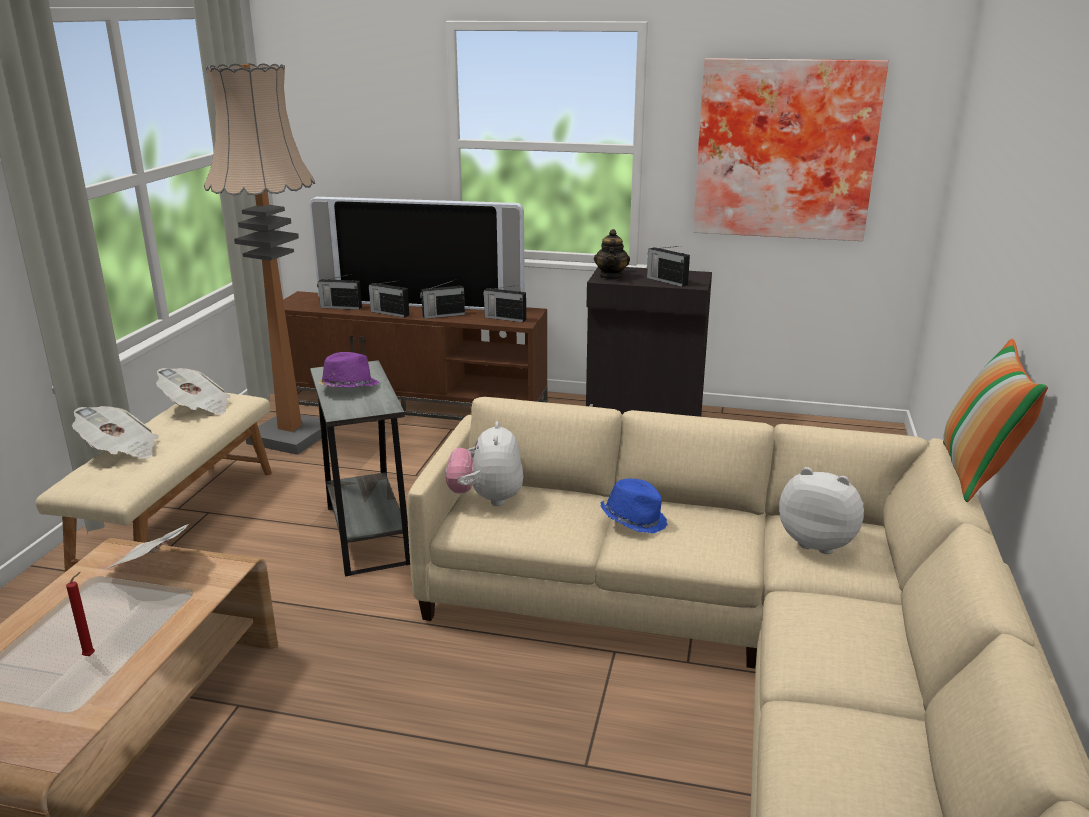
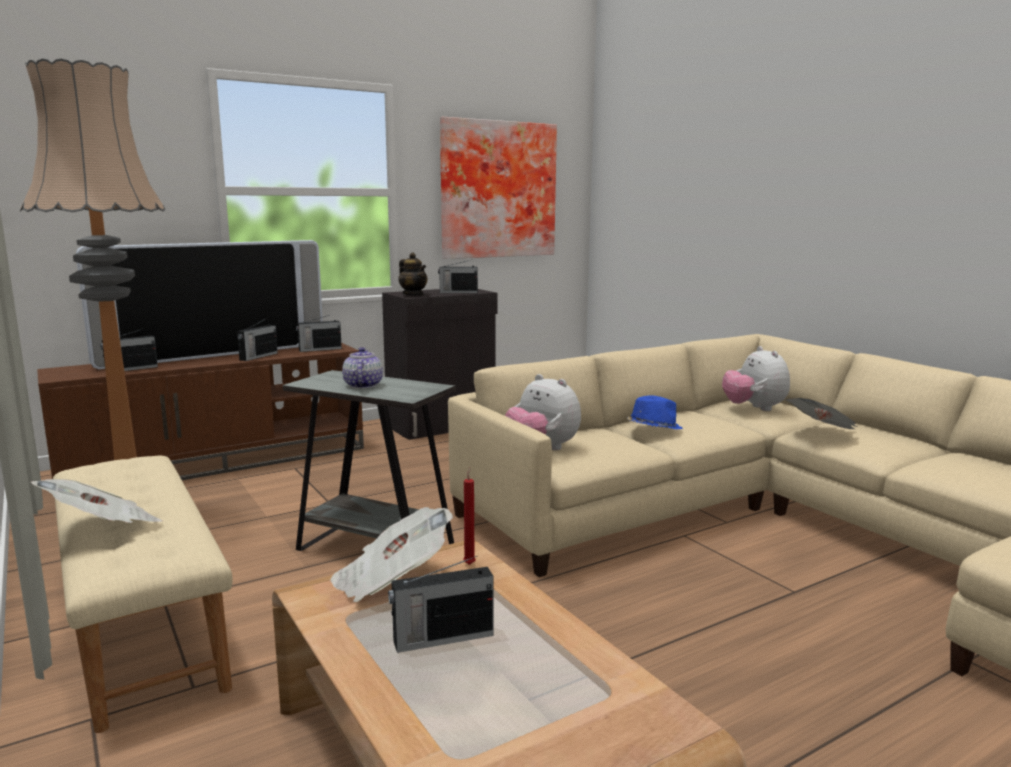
camera: 45 degrees left, 10 degrees down
(91, 655) = (515, 655): red candle -> red candle (469, 563)
(197, 408) = (111, 476): newspaper -> newspaper (822, 432)
(347, 387) = (362, 385): purple hat -> teapot
(389, 313) = (198, 363): radio -> radio (441, 638)
(818, 542) = (754, 408): plush toy -> plush toy turned 90 degrees counterclockwise
(977, 473) = (806, 340): pillow -> none

